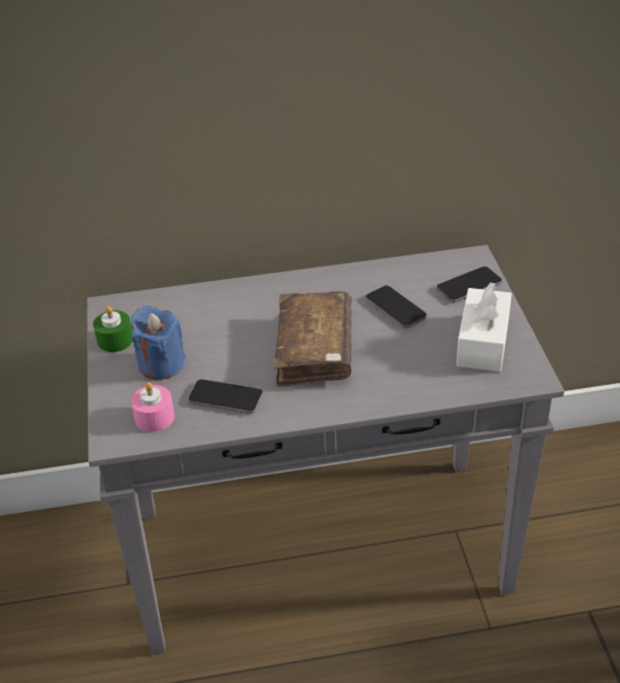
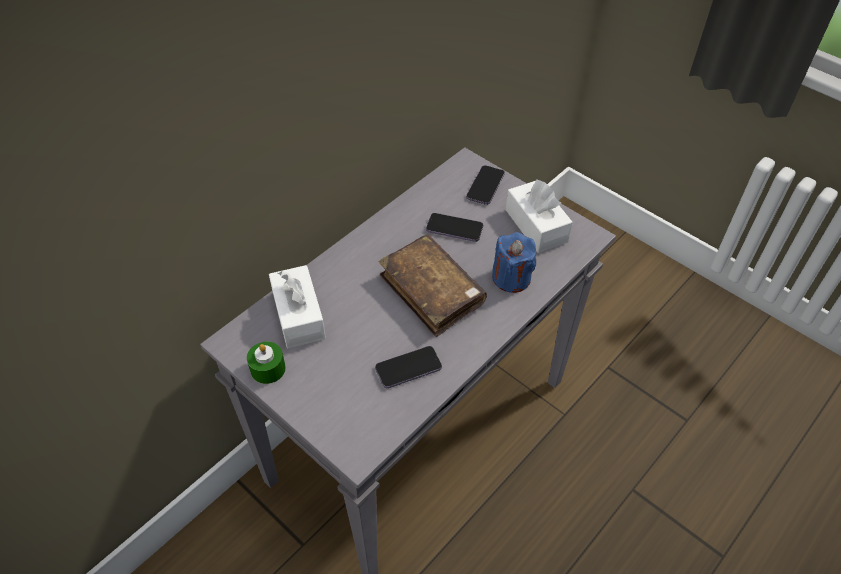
camera: 40 degrees left, 10 degrees up
(154, 417) = (371, 416): pink candle -> none
(161, 364) = (329, 369): blue candle -> blue candle (511, 278)
(181, 313) = (298, 315): none -> white tissue box

